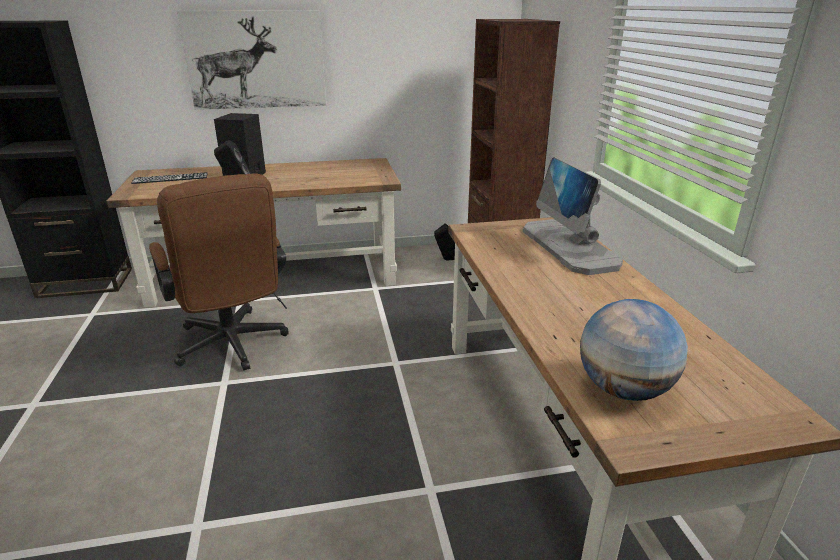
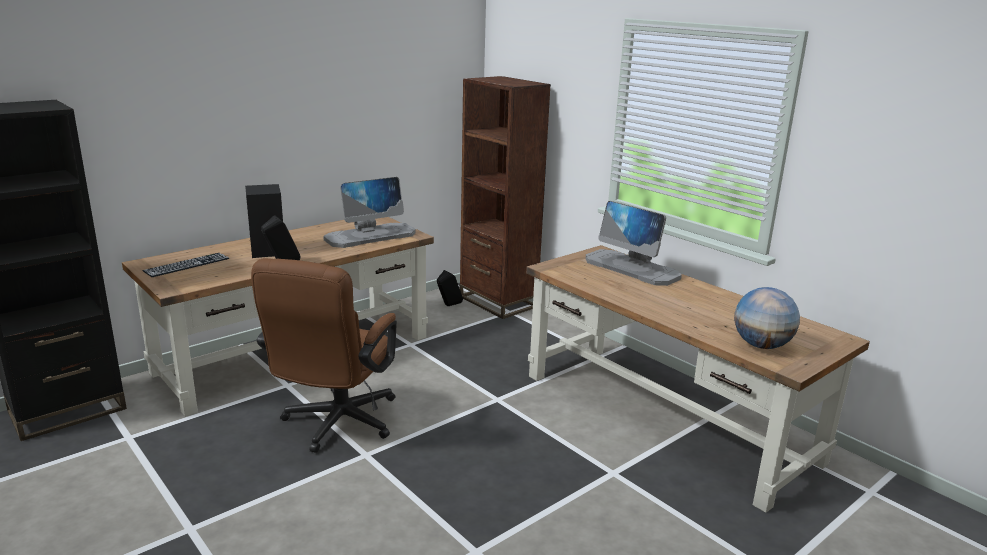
camera: 30 degrees left, 5 degrees down
(233, 347) = (335, 425): brown office chair -> brown office chair turned 75 degrees clockwise
(256, 60) = (257, 127): picture -> none
(345, 175) = (371, 236): none -> monitor

